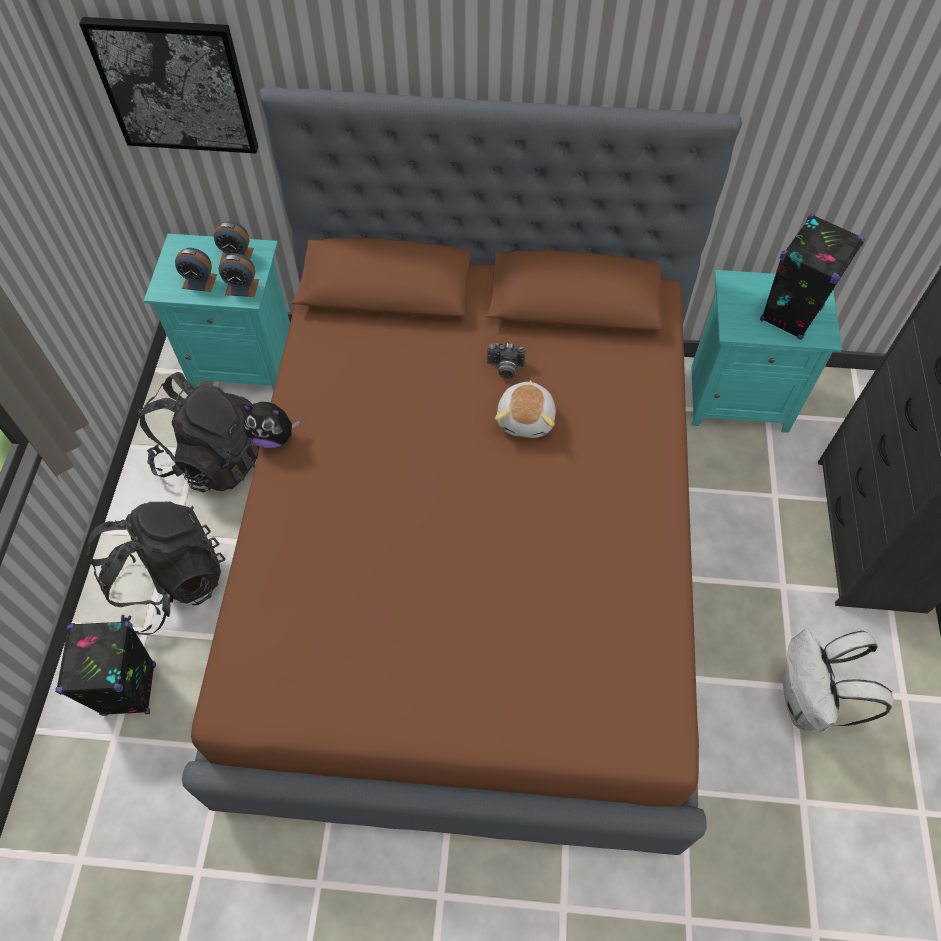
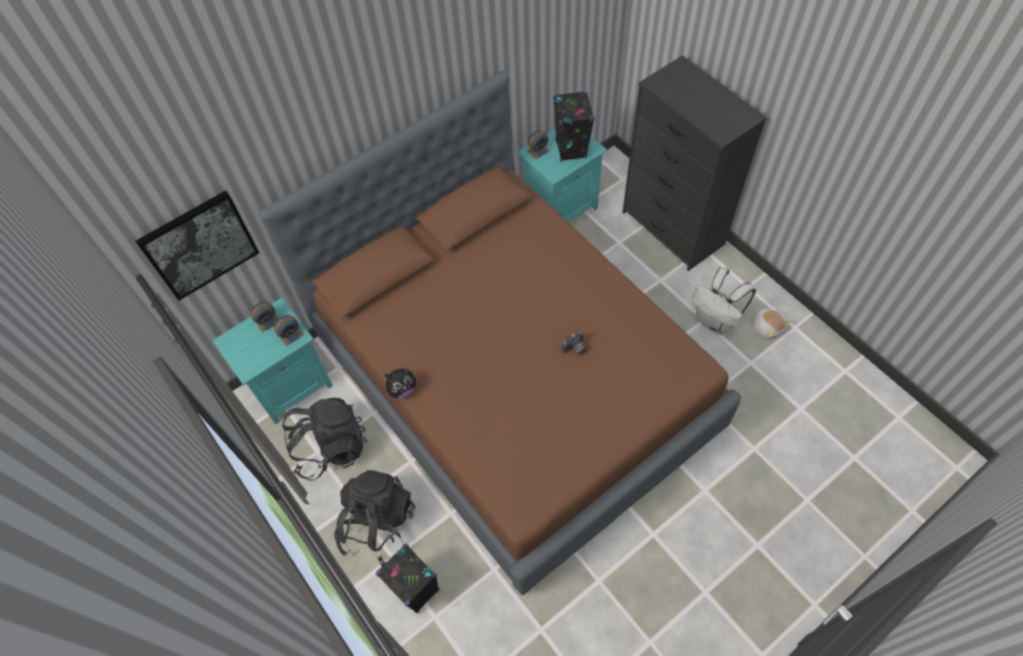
camera: 40 degrees left, 0 degrees up
(199, 281) = (263, 350): alarm clock -> alarm clock (538, 151)
(505, 368) = (476, 270): camera -> camera (575, 349)
(527, 419) = (511, 284): plush toy -> plush toy (767, 327)

